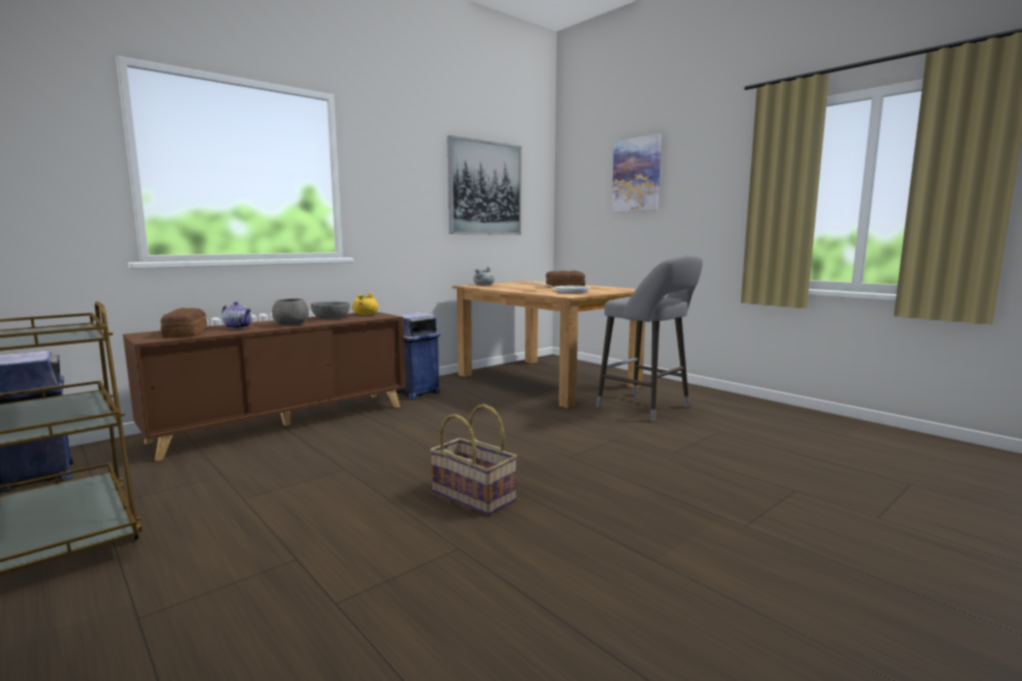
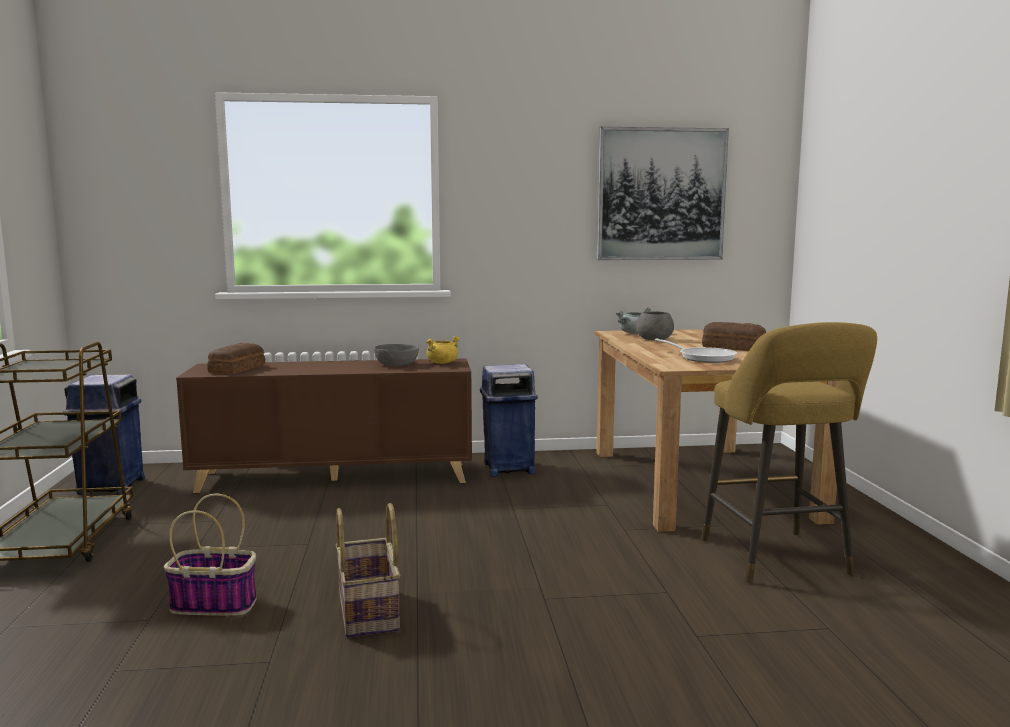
camera: 35 degrees right, 0 degrees up
(239, 327) = (291, 367): teapot -> none
(292, 324) = (341, 369): grey bowl -> grey bowl (655, 339)
(341, 529) = (215, 604): none -> basket
(636, 175) = (888, 169): picture -> none
(647, 408) = (778, 560): grey stool -> yellow stool

